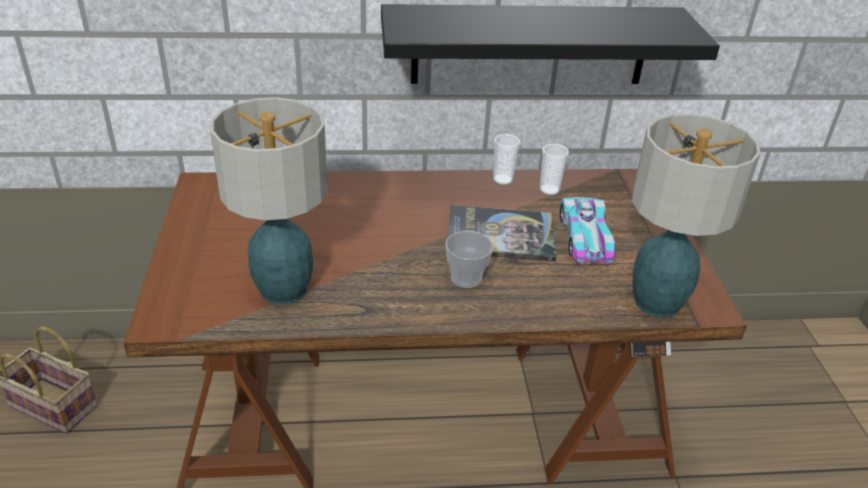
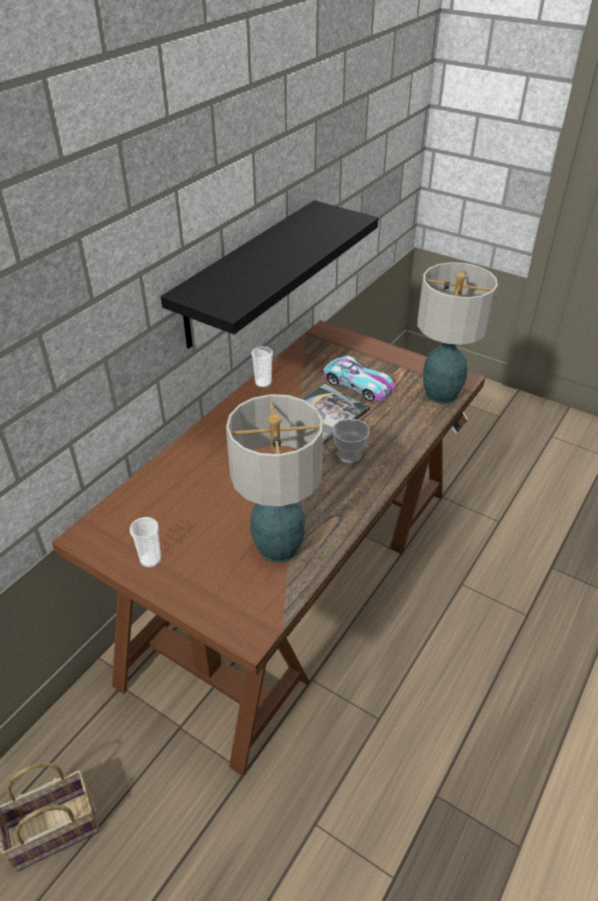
camera: 50 degrees left, 5 degrees up
(549, 190) = (296, 371): cup -> cup (150, 559)

